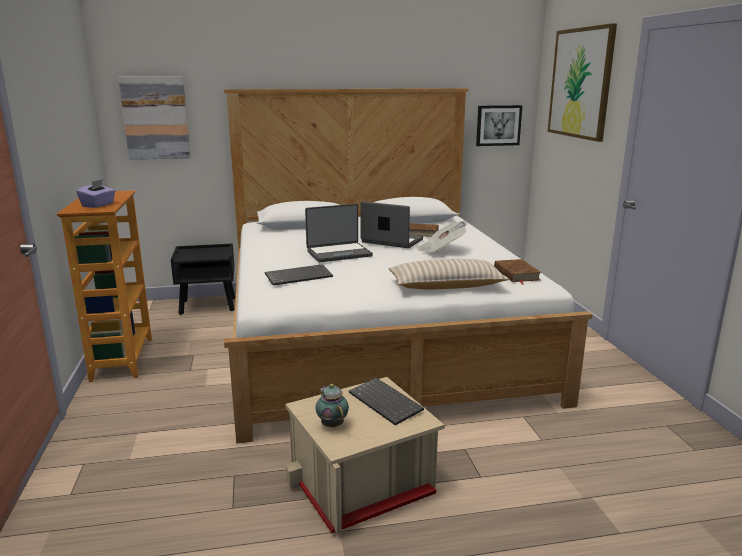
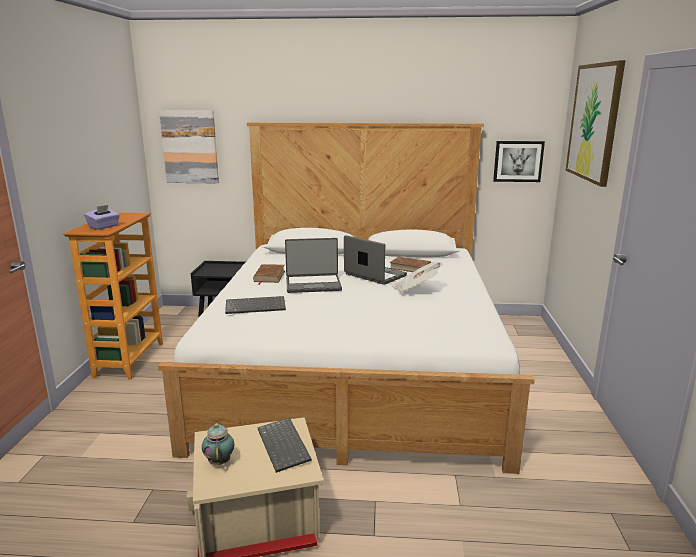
camera: 15 degrees right, 0 degrees up
(446, 286) = (388, 331): beige pillow -> none
(516, 274) = (470, 325): brown book -> brown book (269, 276)

